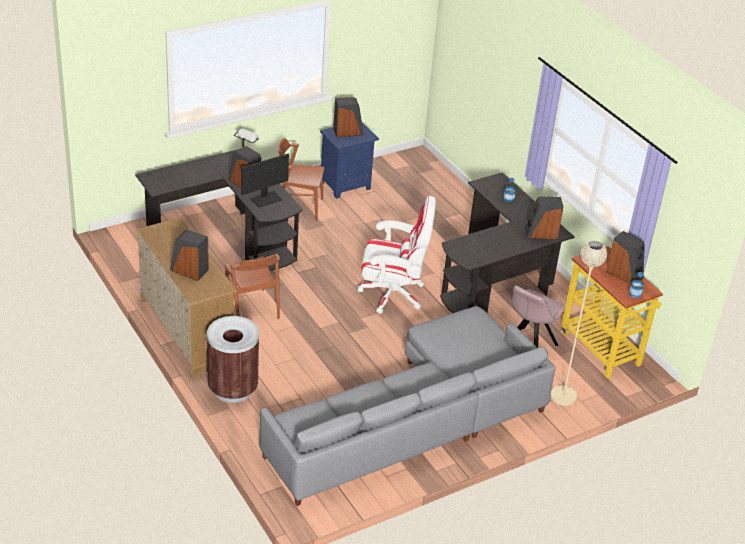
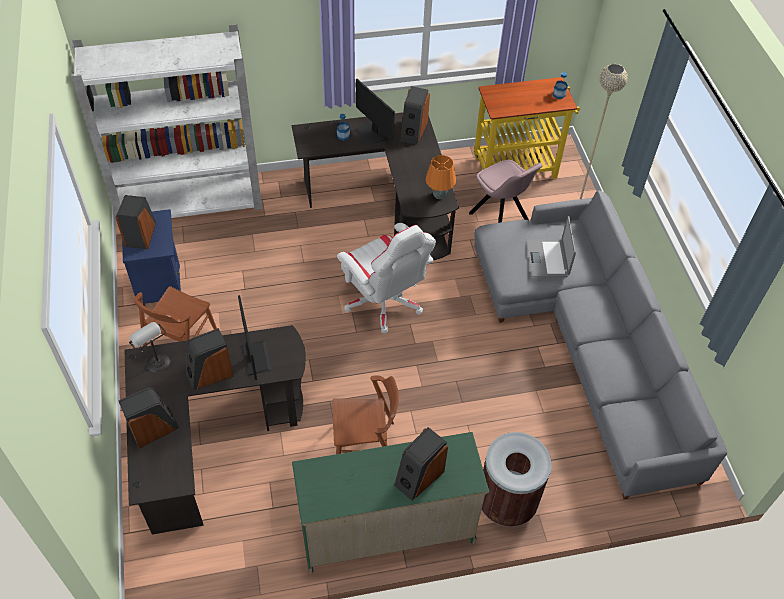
camera: 70 degrees left, 15 degrees up
(187, 330) = (386, 529): brown cabinet -> green cabinet
(392, 294) = (383, 302): white office chair -> white office chair turned 120 degrees clockwise
(435, 180) = (190, 201): none -> white bookcase
(463, 347) = (548, 259): none -> laptop
(475, 257) = (439, 195): none -> orange table lamp
(521, 212) = (371, 134): none -> monitor
(624, 274) = (527, 91): speaker -> speaker (154, 428)

